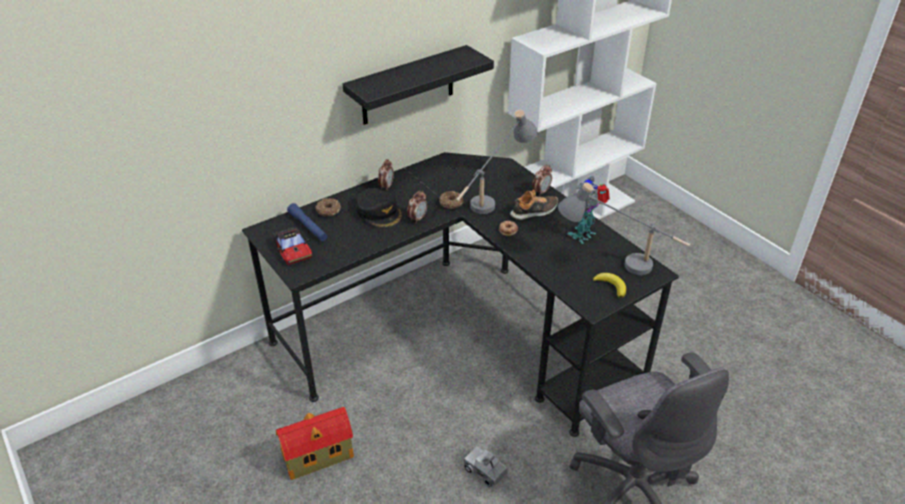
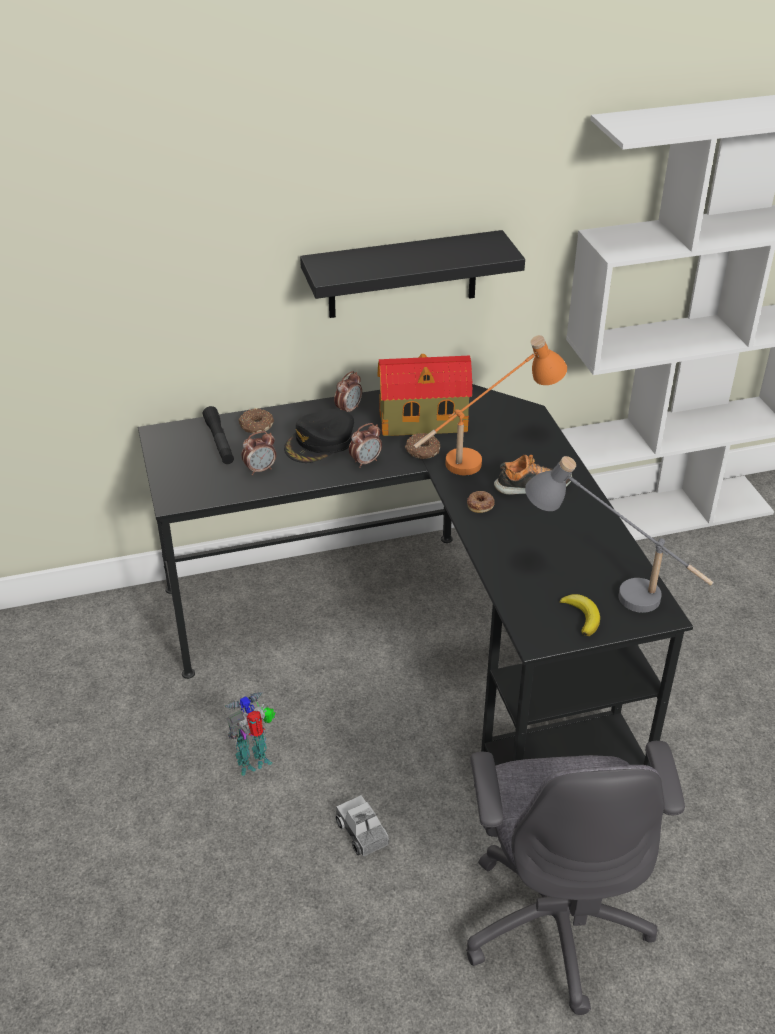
camera: 20 degrees right, 0 degrees up
(293, 250) = (184, 468): toy car -> none
(308, 227) = (219, 441): blue flashlight -> black flashlight
(316, 457) = (156, 749): toy house -> toy house (421, 422)
(379, 212) = (320, 442): black cap -> black cap turned 60 degrees clockwise
(494, 198) = (486, 456): grey table lamp -> orange table lamp
(541, 192) = (559, 461): alarm clock -> alarm clock (260, 469)
(584, 235) = (585, 536): toy robot -> toy robot (255, 762)

